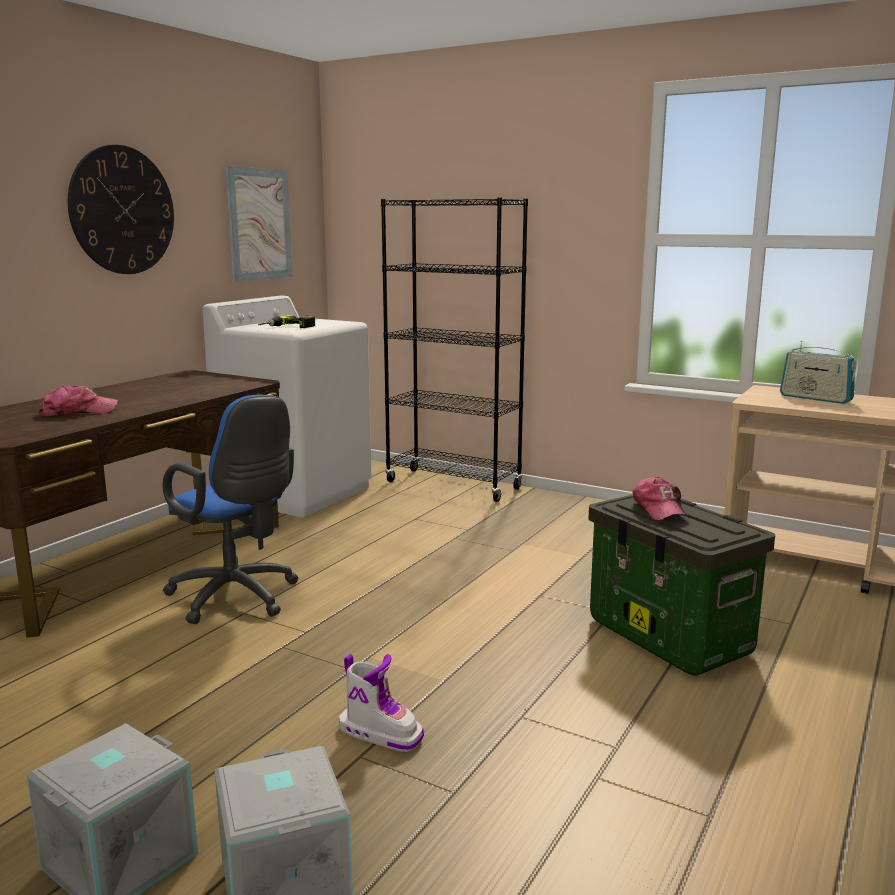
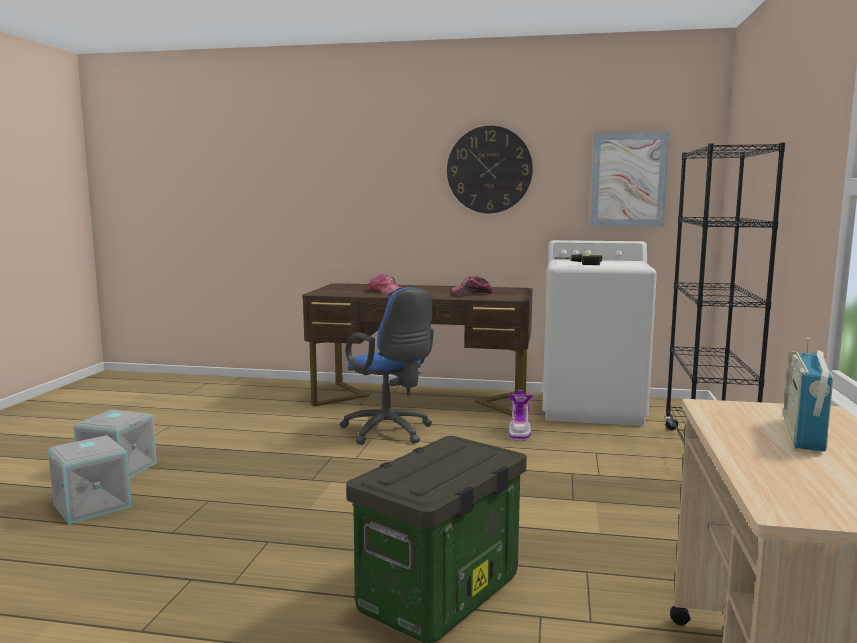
camera: 70 degrees right, 5 degrees down
(237, 598) = (390, 432): blue office chair -> blue office chair turned 60 degrees counterclockwise
(381, 733) = (235, 501): boot -> boot (519, 433)
(659, 509) = (452, 457): cap -> cap (472, 294)

